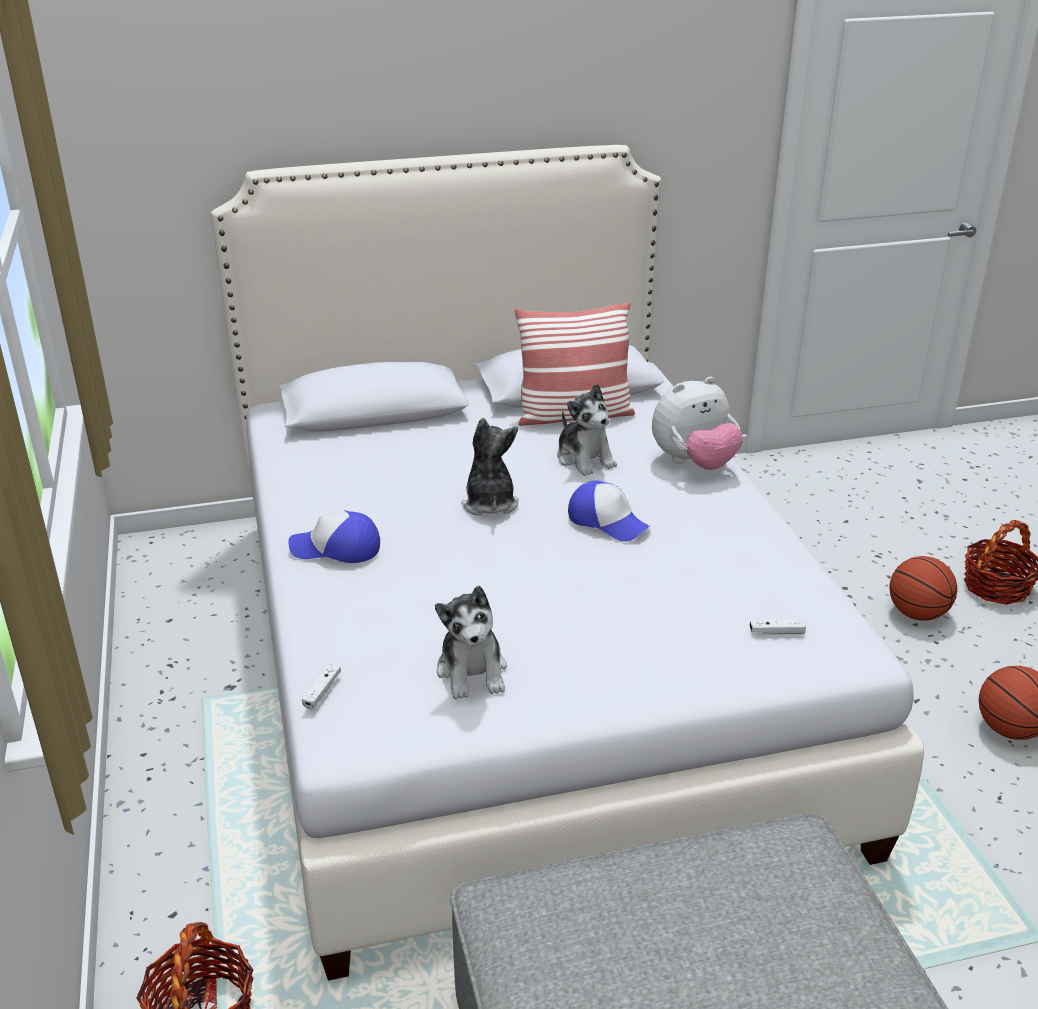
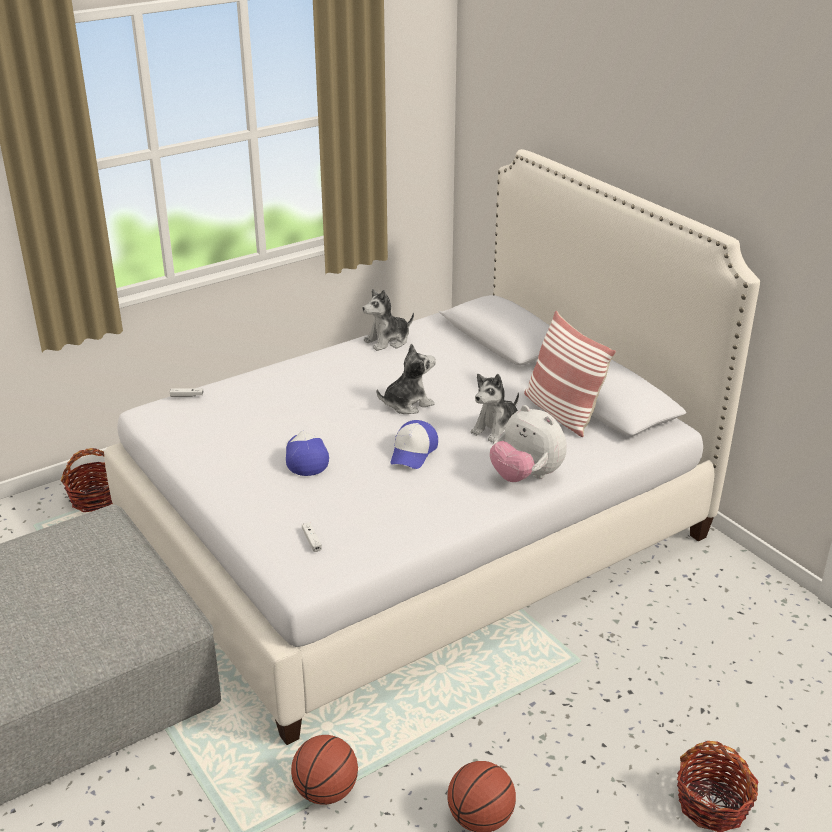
camera: 70 degrees right, 0 degrees up
(336, 548) = (323, 367): cap -> cap (305, 458)
(472, 671) = (221, 435): plush toy -> plush toy (388, 341)
(917, 614) = (621, 745): basketball -> basketball (326, 791)

